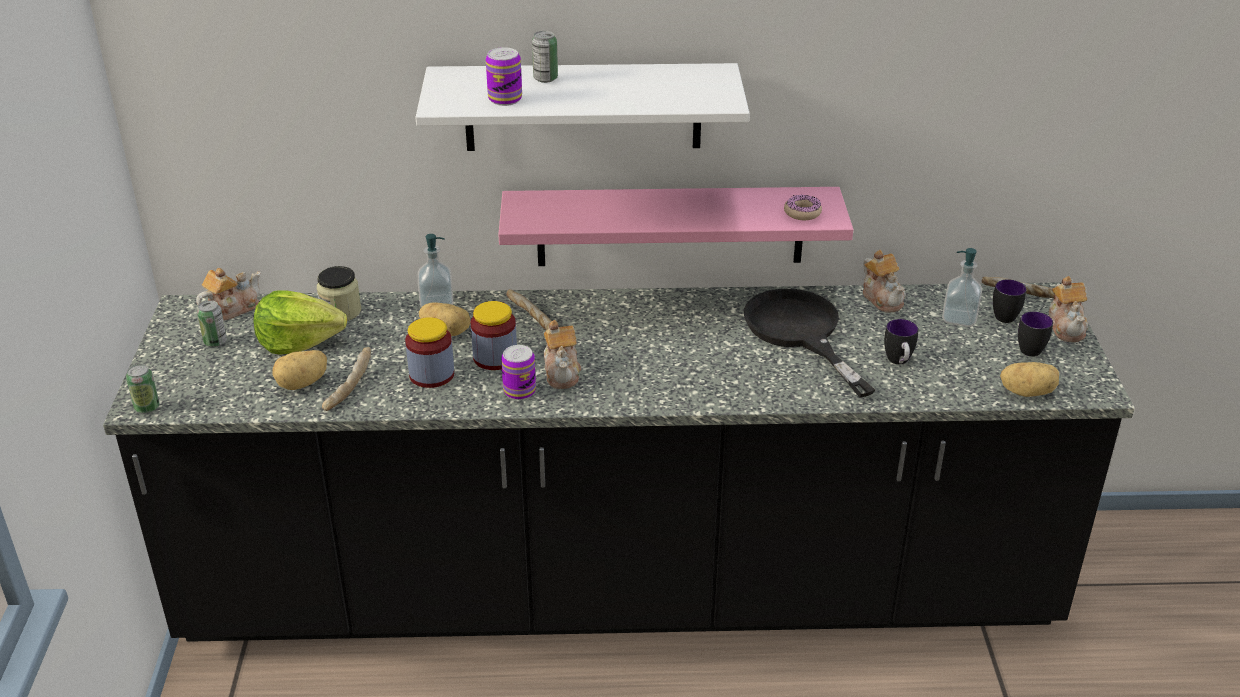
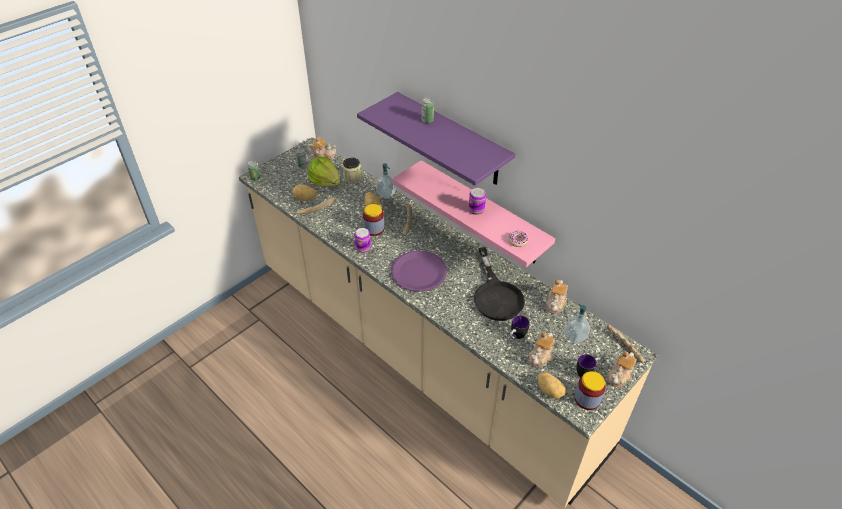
camera: 45 degrees right, 10 degrees up
(431, 375) = (345, 222): jar -> jar (587, 399)
(505, 99) = (397, 122): can -> can (476, 210)
(562, 372) = (387, 250): teapot -> teapot (540, 356)
(583, 107) = (452, 140): white shelf -> purple shelf
(620, 592) = (420, 353): black counter -> beige counter
(655, 370) = (418, 272): none -> purple plate
(800, 333) = (496, 295): black frying pan -> black frying pan turned 150 degrees clockwise
(1008, 315) = (601, 350): mug -> none

